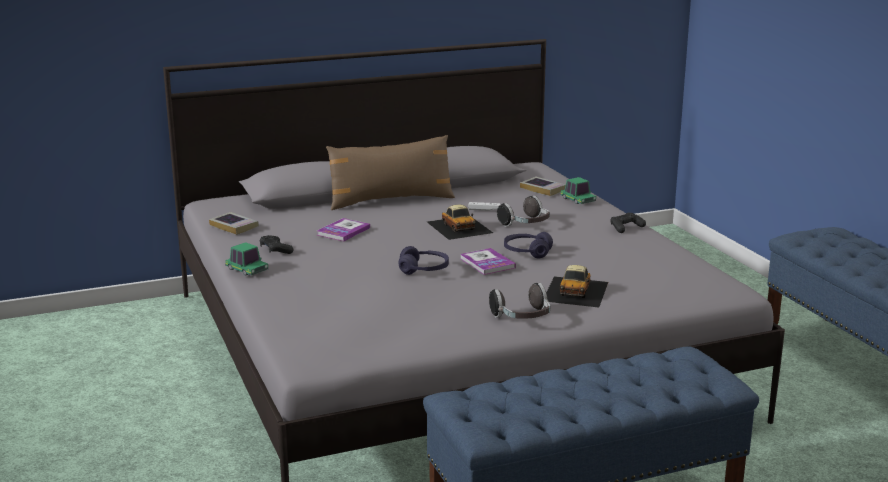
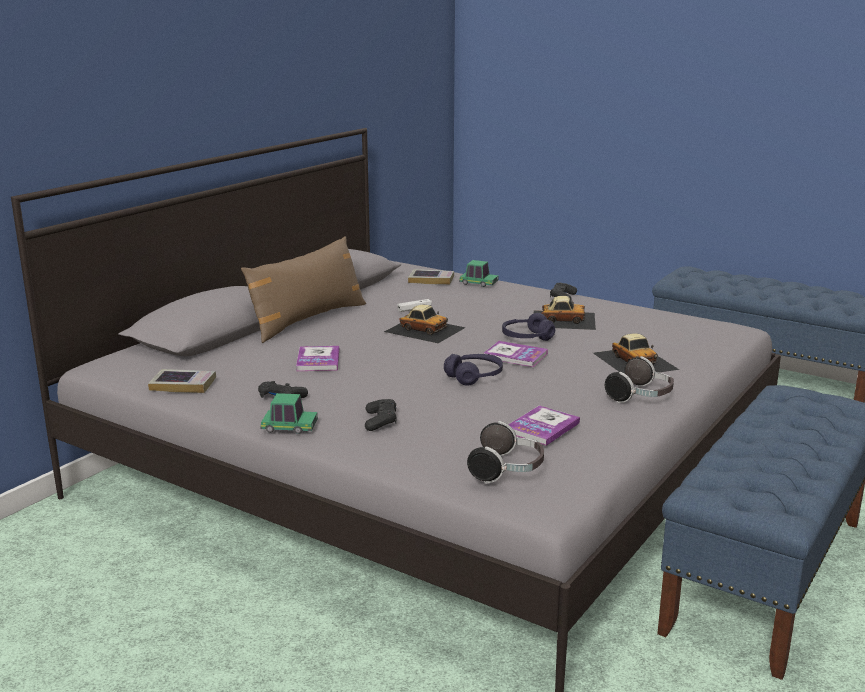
camera: 35 degrees left, 0 degrees up
(306, 282) = (380, 421): none -> black game controller
(397, 316) = (542, 427): none -> book
(526, 224) = (478, 314): headphones -> headphones (507, 470)
(587, 245) = (563, 319): none -> toy car

